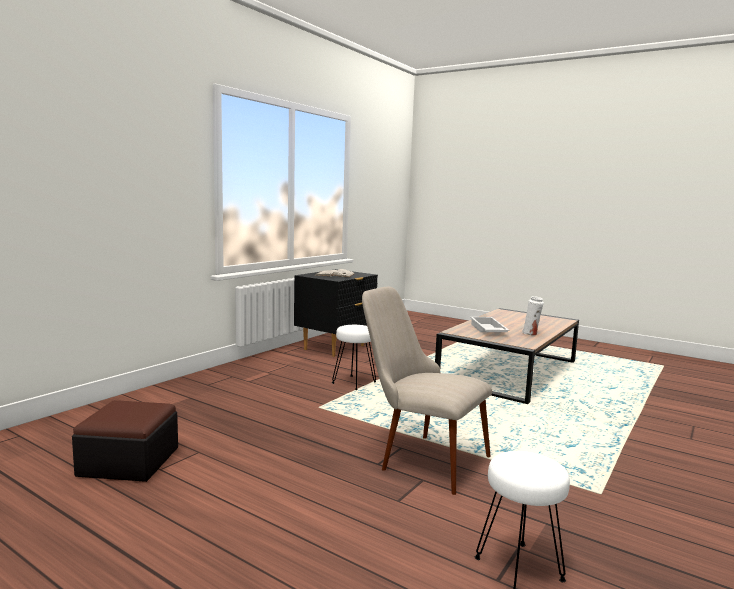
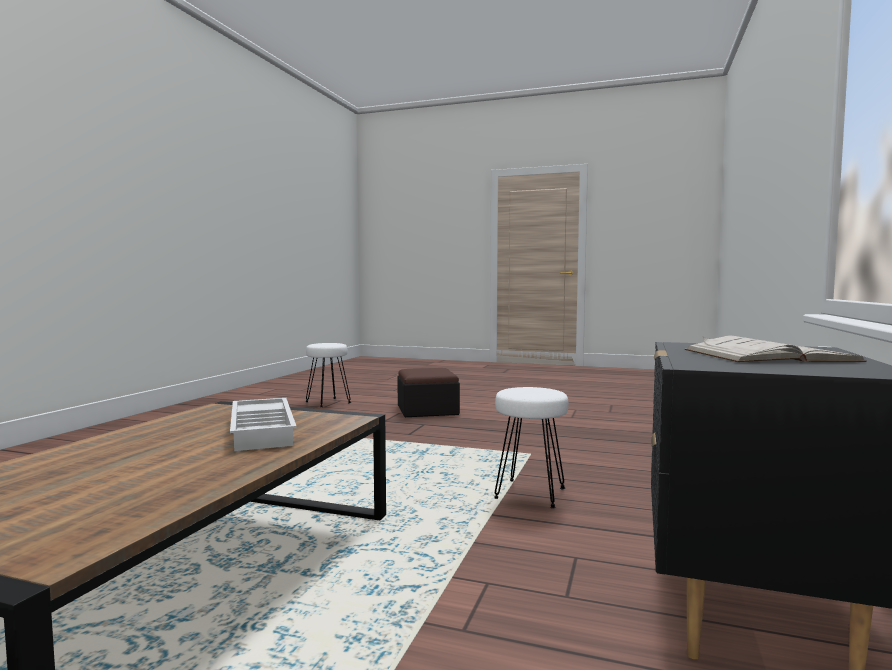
camera: 165 degrees right, 5 degrees down
(129, 461) = (605, 410): ottoman -> ottoman (427, 410)
(420, 457) = (389, 430): beige chair -> none
(531, 334) = (158, 432): white vase -> none

